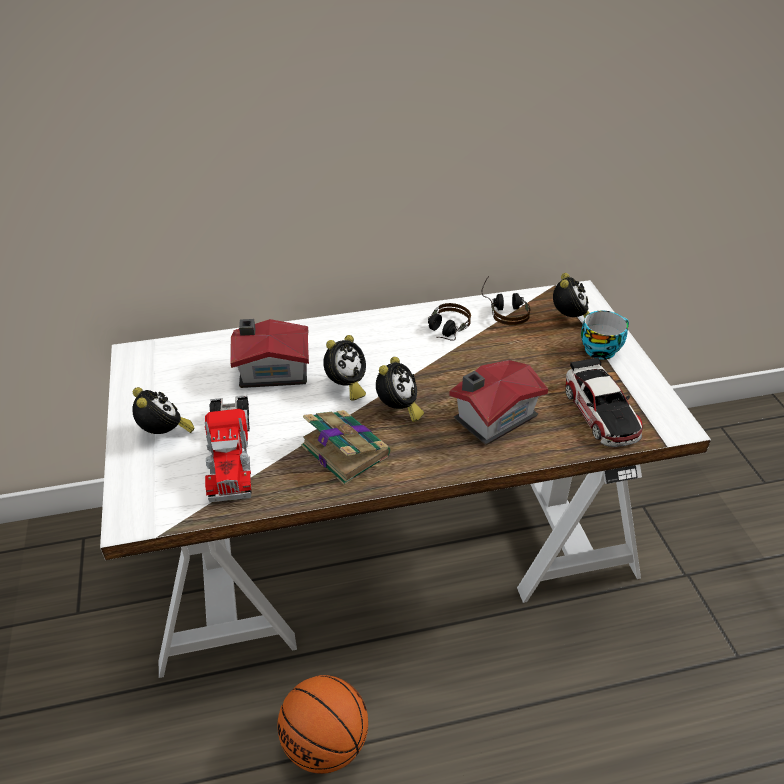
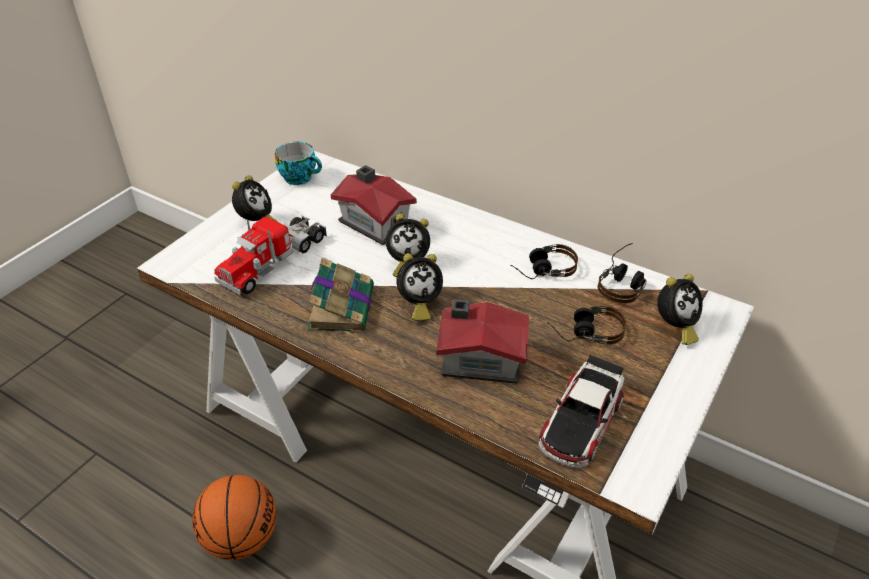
camera: 45 degrees right, 0 degrees up
(527, 356) = (584, 332): none -> headphones
(601, 349) = (666, 370): cup -> cup (300, 177)

